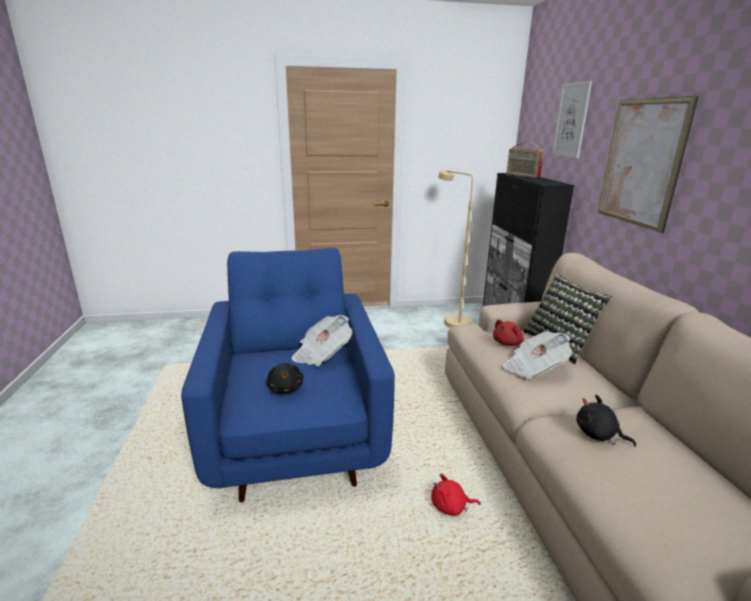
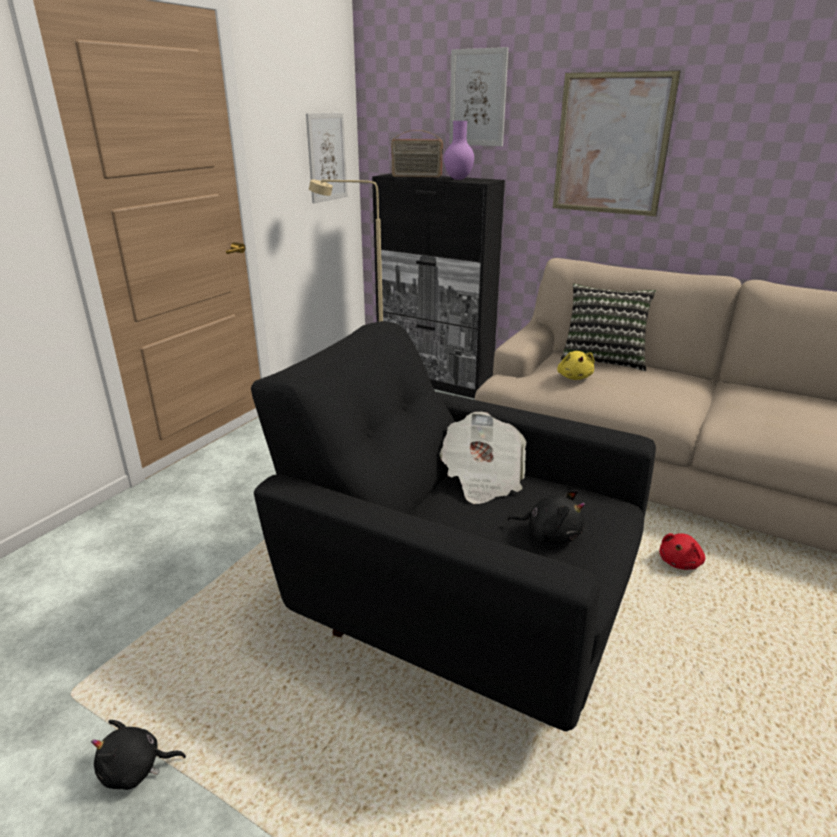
camera: 50 degrees left, 5 degrees up
(296, 432) = (455, 613): blue armchair -> black armchair
(478, 157) = (326, 157): none -> picture
(508, 343) = (574, 377): red plush toy -> yellow plush toy
(533, 369) = (635, 389): newspaper -> none
(540, 180) = (459, 179): none -> purple vase
(598, 435) = (763, 415): black plush toy -> black plush toy (136, 769)

